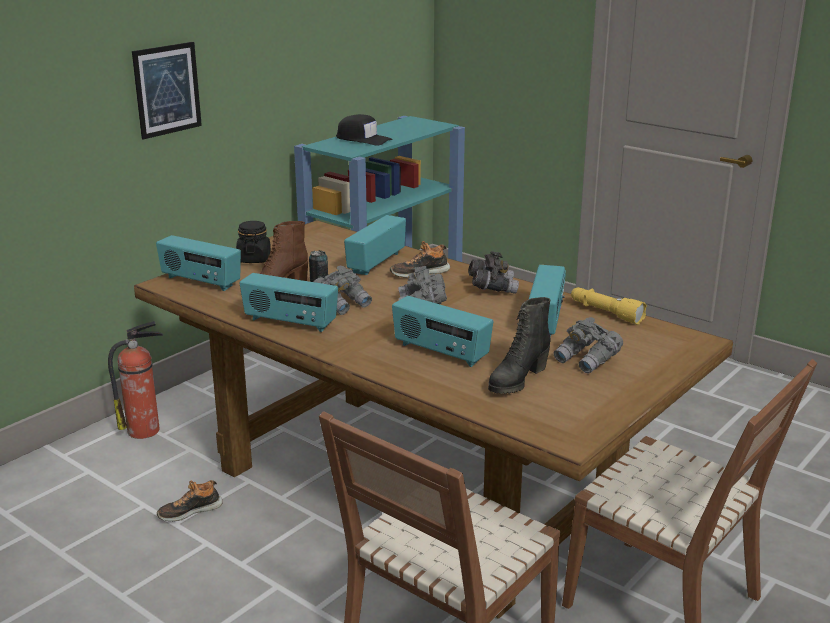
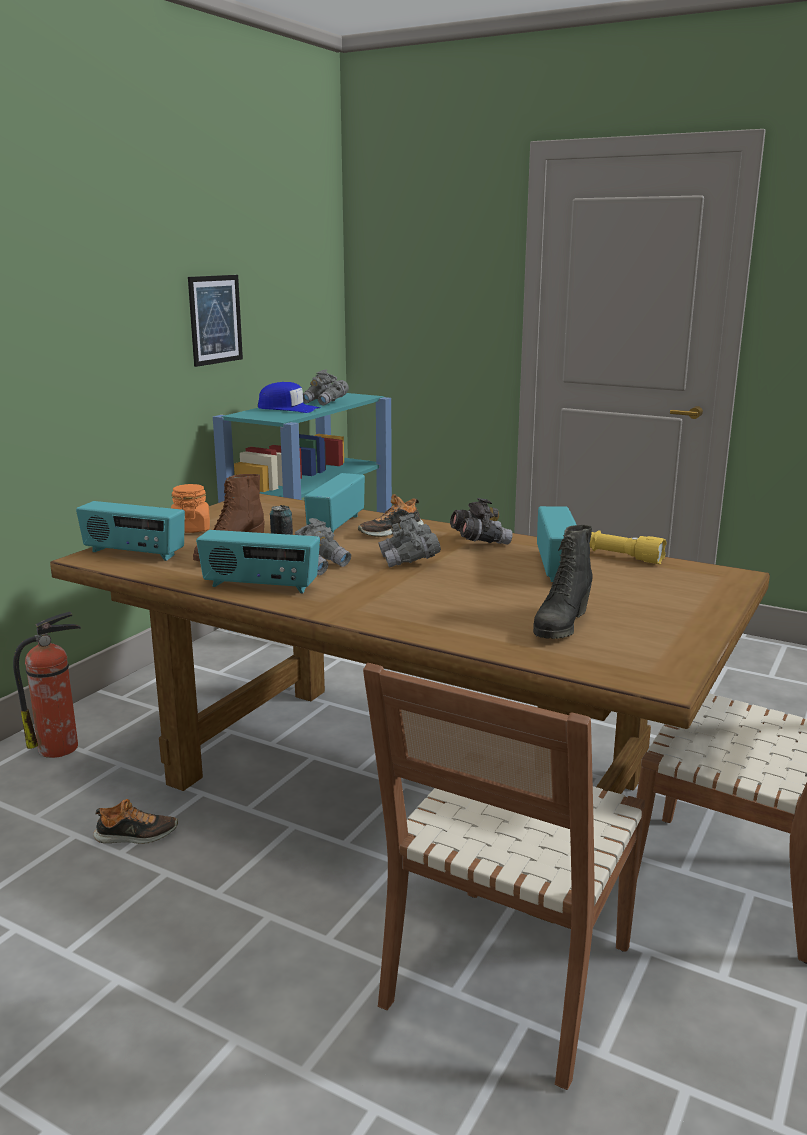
camera: 10 degrees left, 5 degrees down
(167, 89) = (73, 341): picture -> picture (215, 319)
(190, 511) = (136, 836): shoe -> shoe turned 150 degrees counterclockwise
(254, 259) = (191, 529): black jar -> orange jar
(363, 139) = (288, 409): black cap -> blue cap
(440, 353) = (455, 604): radio -> none
(587, 360) = (628, 601): grey binoculars -> grey binoculars (325, 402)

